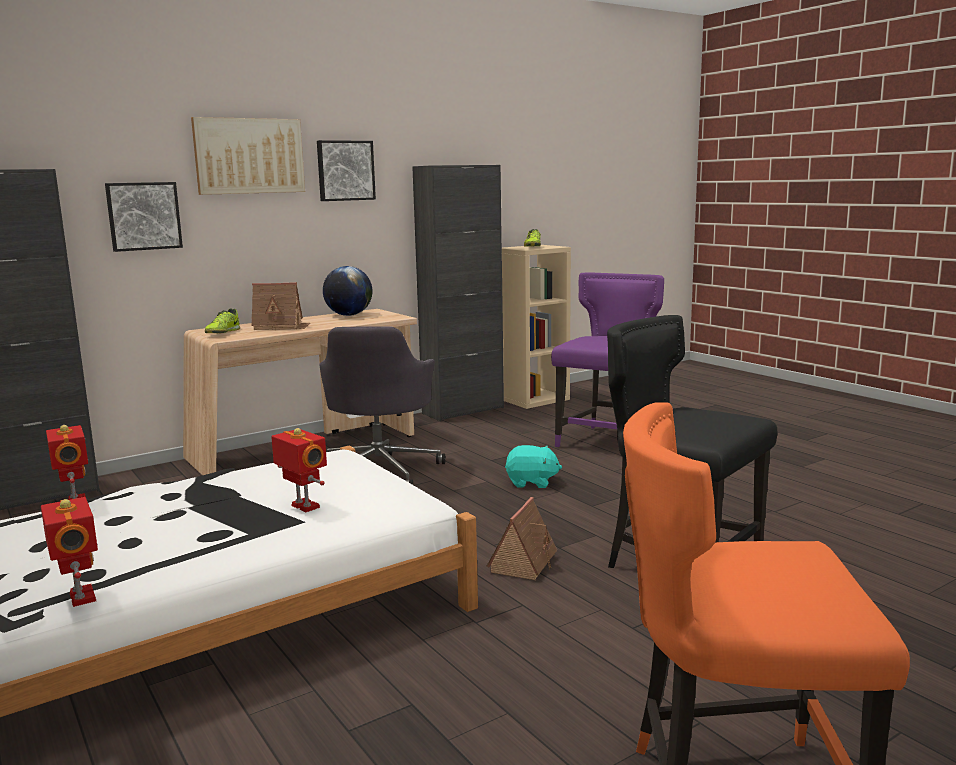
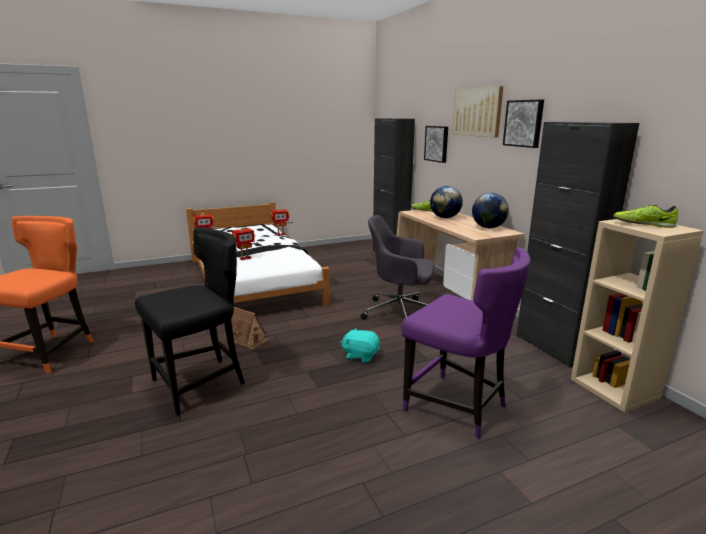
camera: 100 degrees right, 5 degrees up
(281, 326) = (445, 217): toy house -> globe
(531, 482) = (360, 356): turquoise plush toy -> turquoise plush toy turned 90 degrees clockwise

